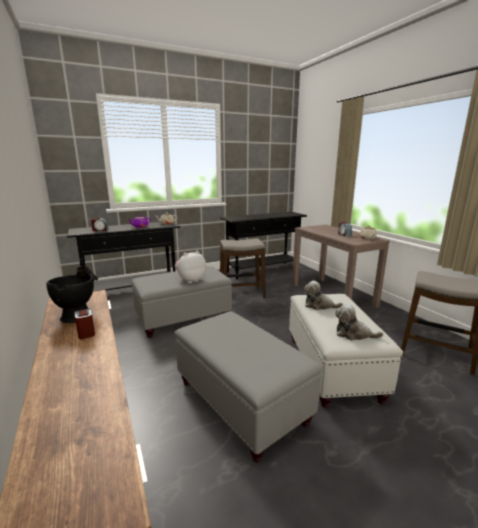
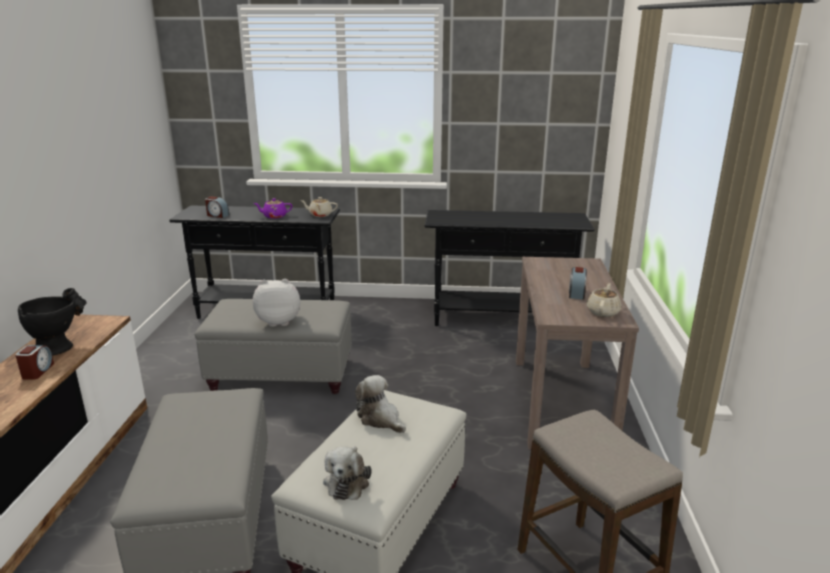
camera: 30 degrees right, 5 degrees up
(241, 293) = (409, 356): stool -> none
(353, 334) = (347, 481): plush toy -> plush toy turned 135 degrees counterclockwise

